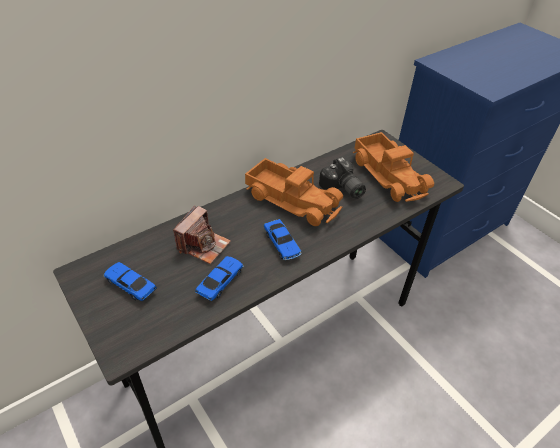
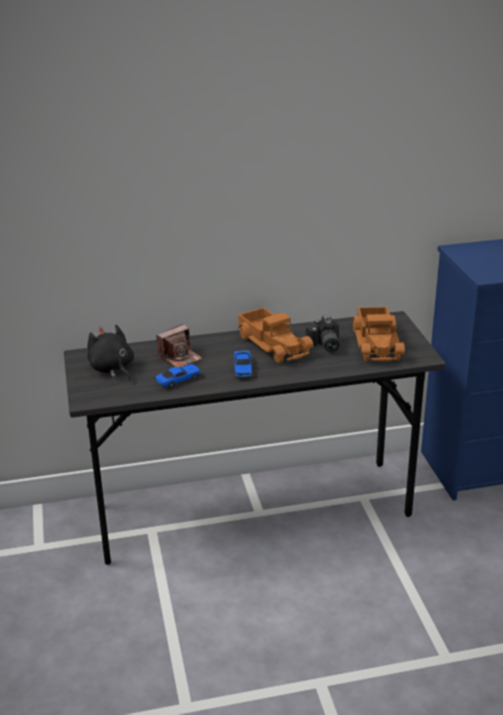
camera: 25 degrees right, 15 degrees down
(130, 285) = (112, 369): toy car -> black plush toy

